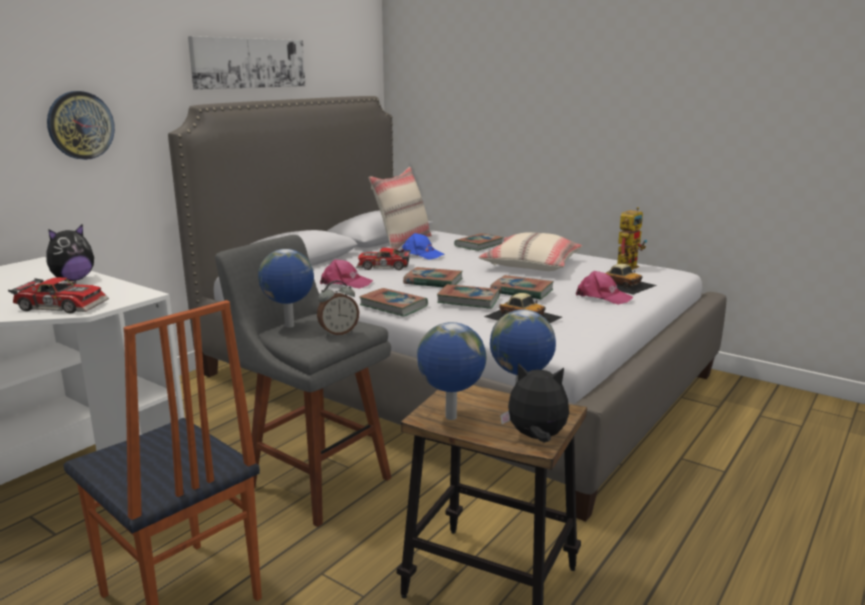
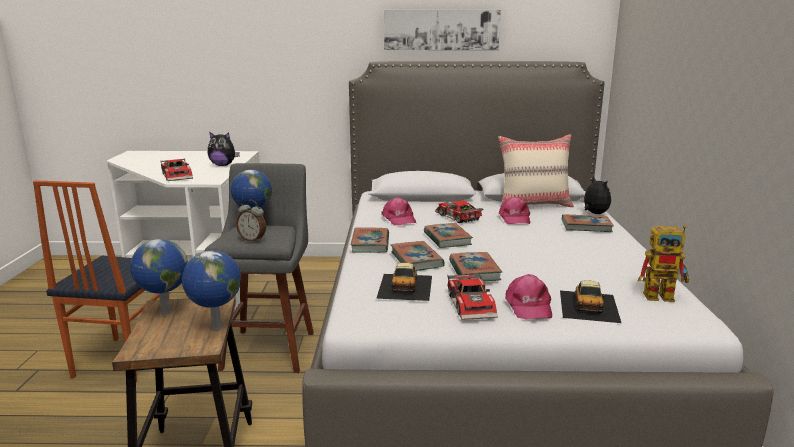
camera: 55 degrees right, 0 degrees up
(80, 125) = (294, 71): wall clock -> none
(421, 254) = (514, 218): blue cap -> pink cap
(531, 264) = (571, 257): beige pillow -> none
(536, 438) = (147, 349): plush toy -> plush toy (594, 213)
(583, 308) = (473, 304): none -> toy car

